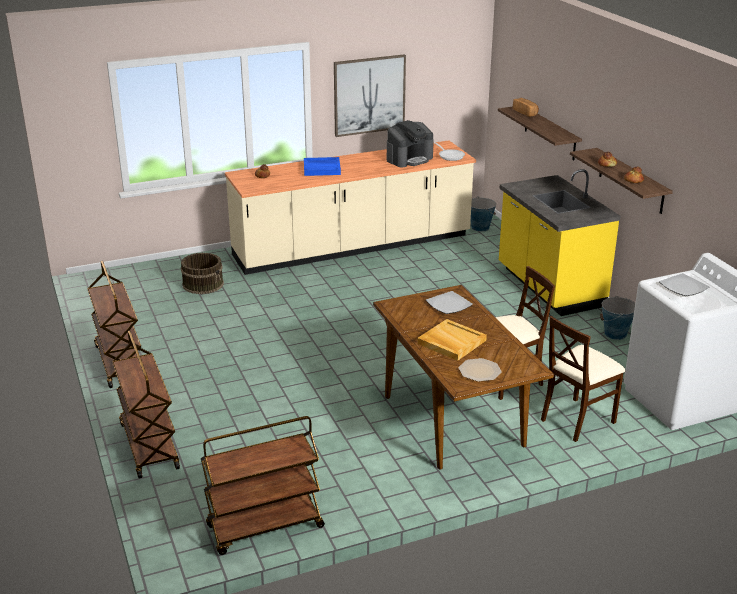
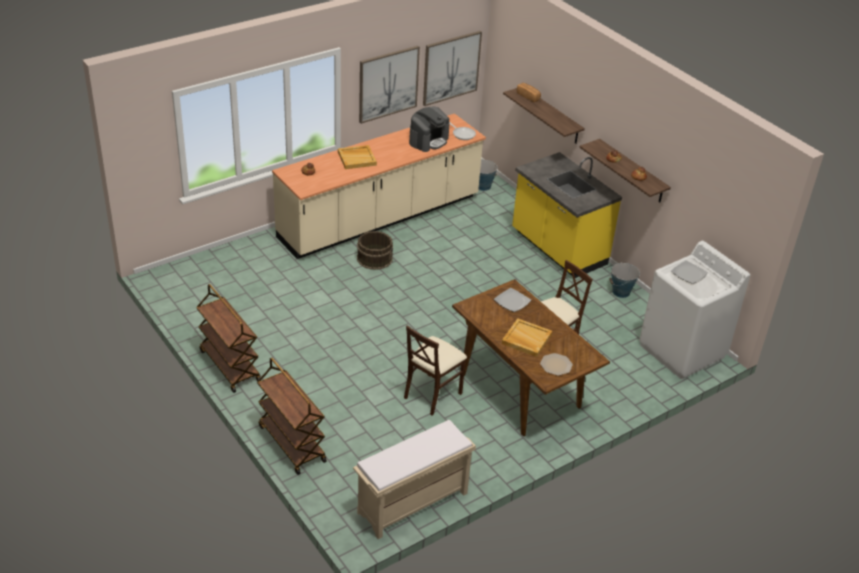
camera: 15 degrees left, 10 degrees up
(203, 284) = (265, 273): brown bucket -> brown bucket (375, 258)
(264, 527) = (412, 504): brown cart -> beige bench
(322, 168) = (357, 158): blue tray -> beige tray
(447, 88) = (451, 67): none -> picture
(577, 420) = (612, 378): beige chair -> beige chair (432, 394)

